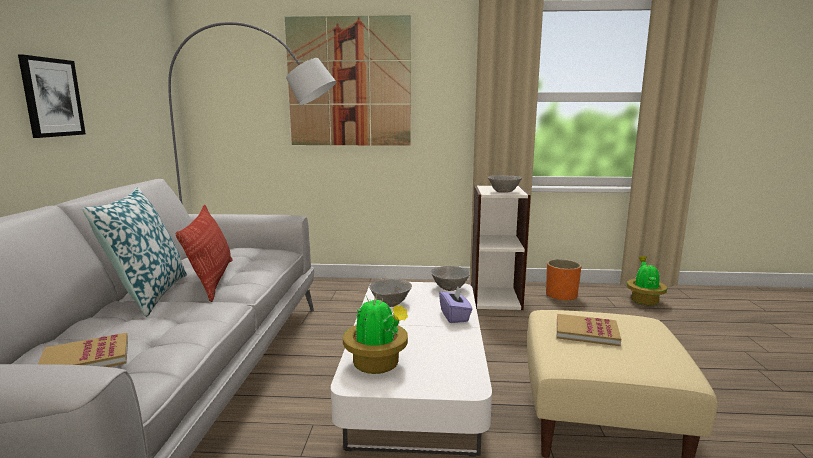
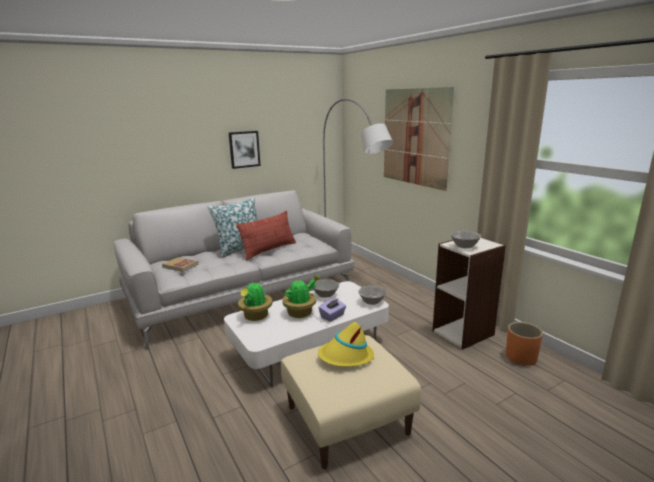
camera: 55 degrees right, 5 degrees up
(586, 332) = (346, 357): book -> yellow hat
(644, 300) = (594, 404): potted plant -> potted plant (301, 313)

